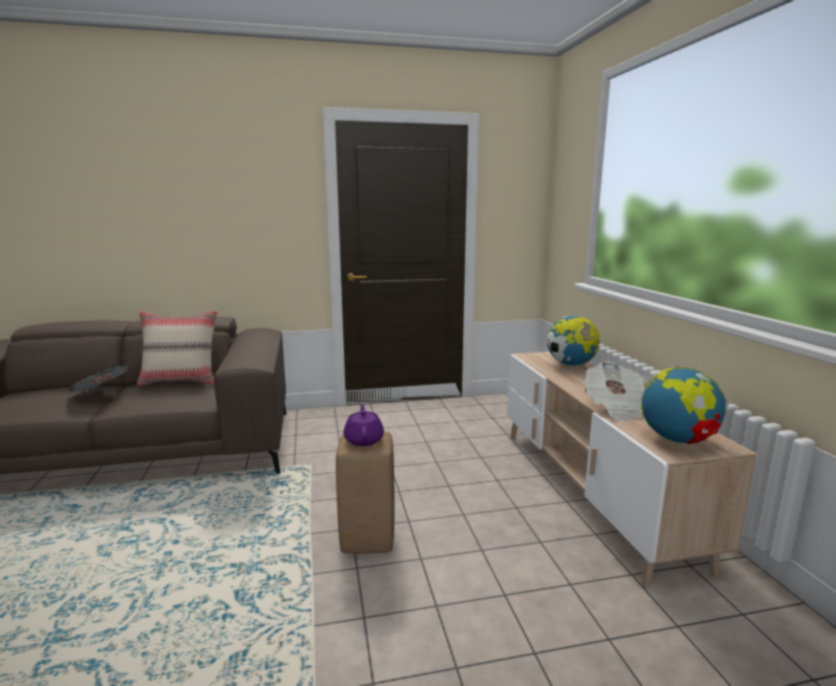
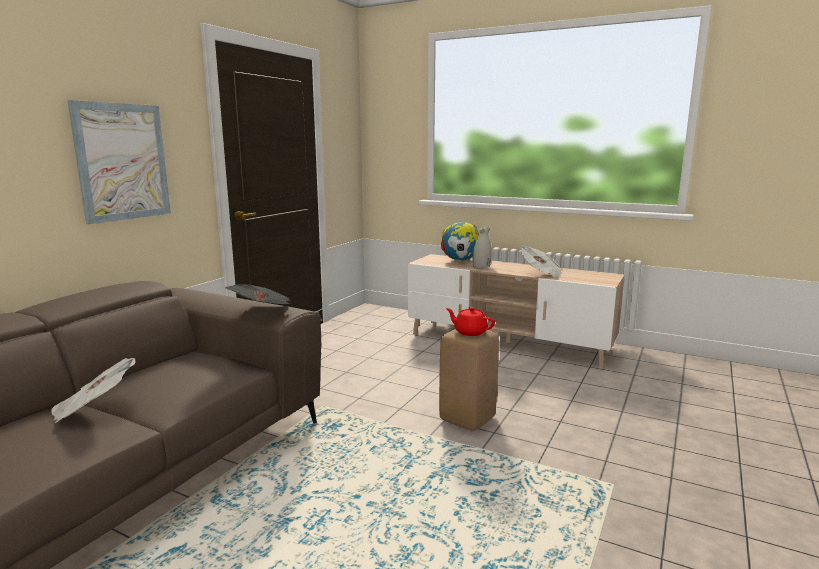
camera: 50 degrees left, 0 degrees up
(181, 381) = (157, 367): beige pillow -> none
(234, 359) = (263, 312): none -> newspaper
(236, 226) = (122, 162): none -> picture
(364, 439) = (470, 332): purple teapot -> red teapot
(568, 379) = (481, 267): none -> white vase
(678, 441) = (596, 278): globe -> none

